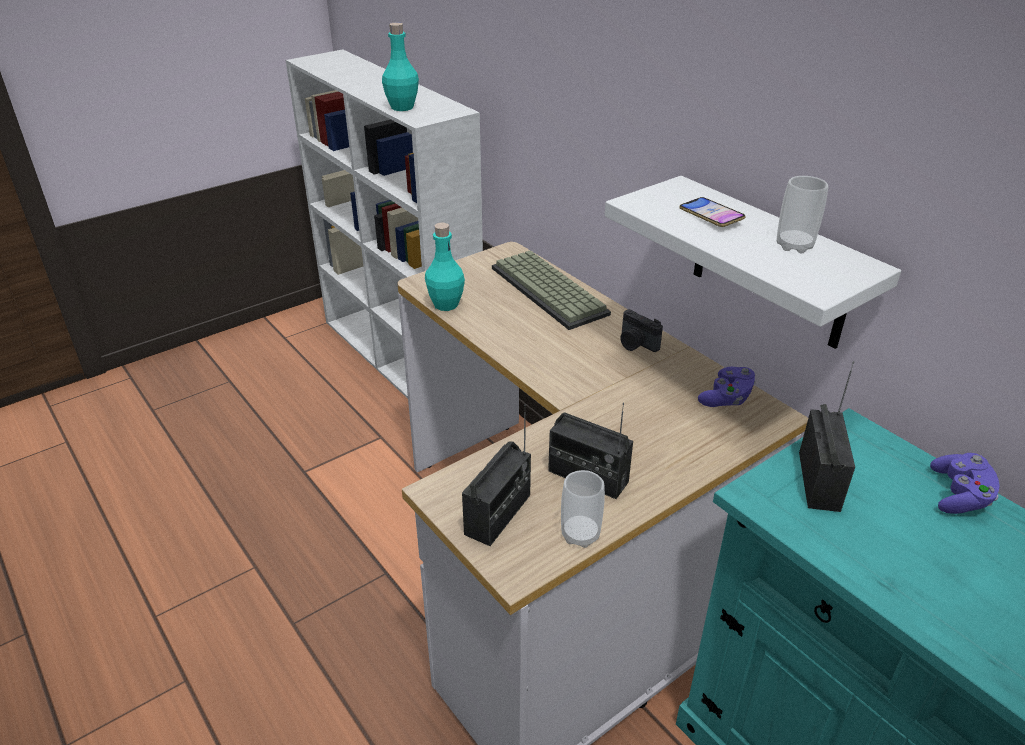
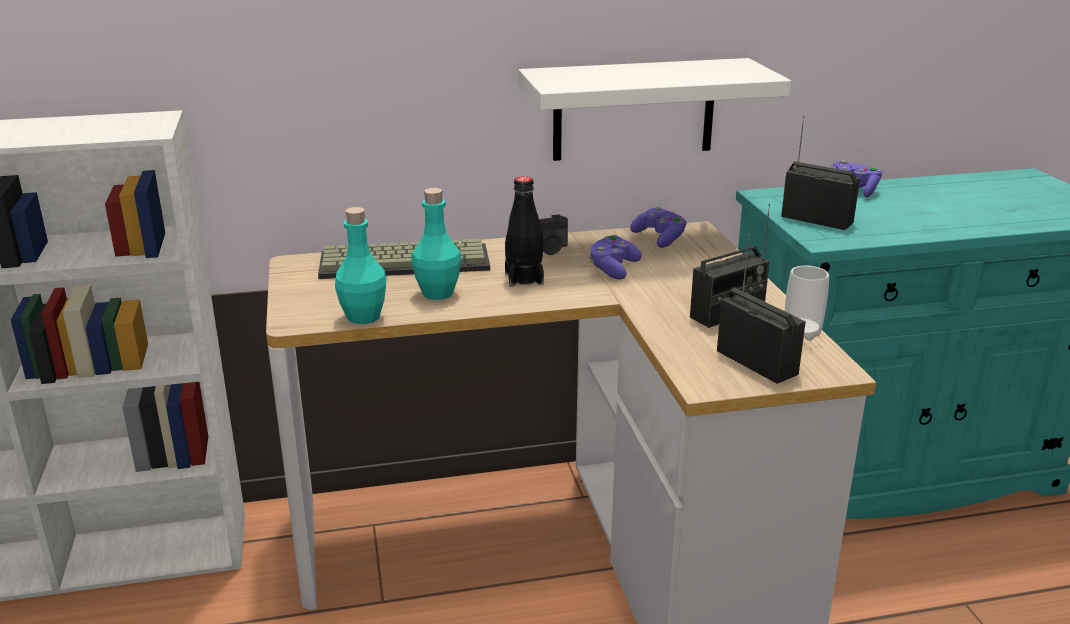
camera: 65 degrees left, 10 degrees down
(402, 107) = (86, 134): turquoise bottle -> turquoise bottle (438, 293)
(566, 350) = (524, 279): none -> black bottle
(628, 389) = (613, 269): none -> purple game controller
(711, 216) = (614, 75): phone -> none
(794, 245) = (689, 68): cup -> none

